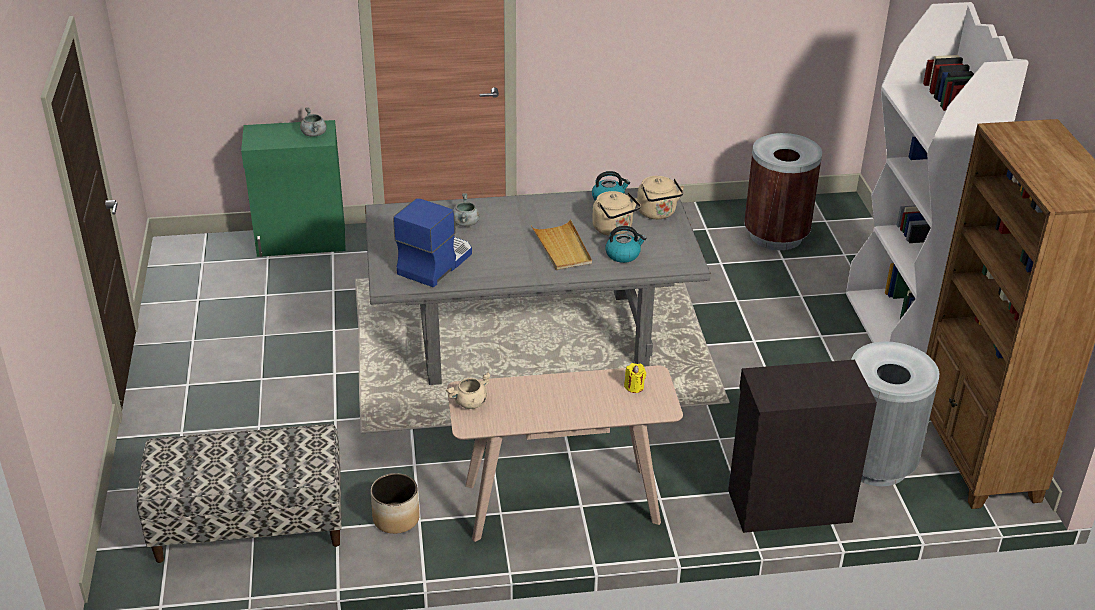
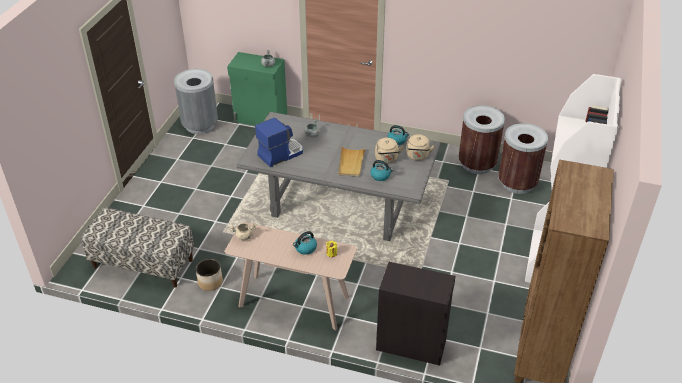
camera: 25 degrees right, 5 degrees up
(586, 391) = (305, 248): none -> kettle
(699, 224) = (477, 164): none -> brown trash can
(875, 464) = (477, 336): grey trash can -> grey trash can (200, 125)

